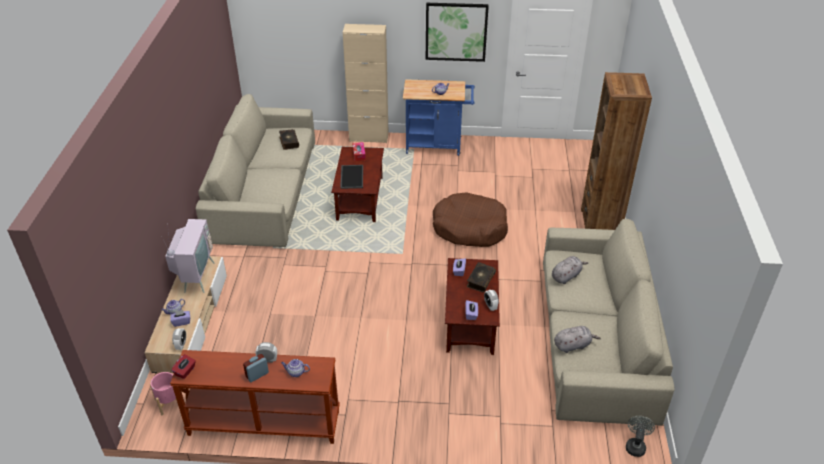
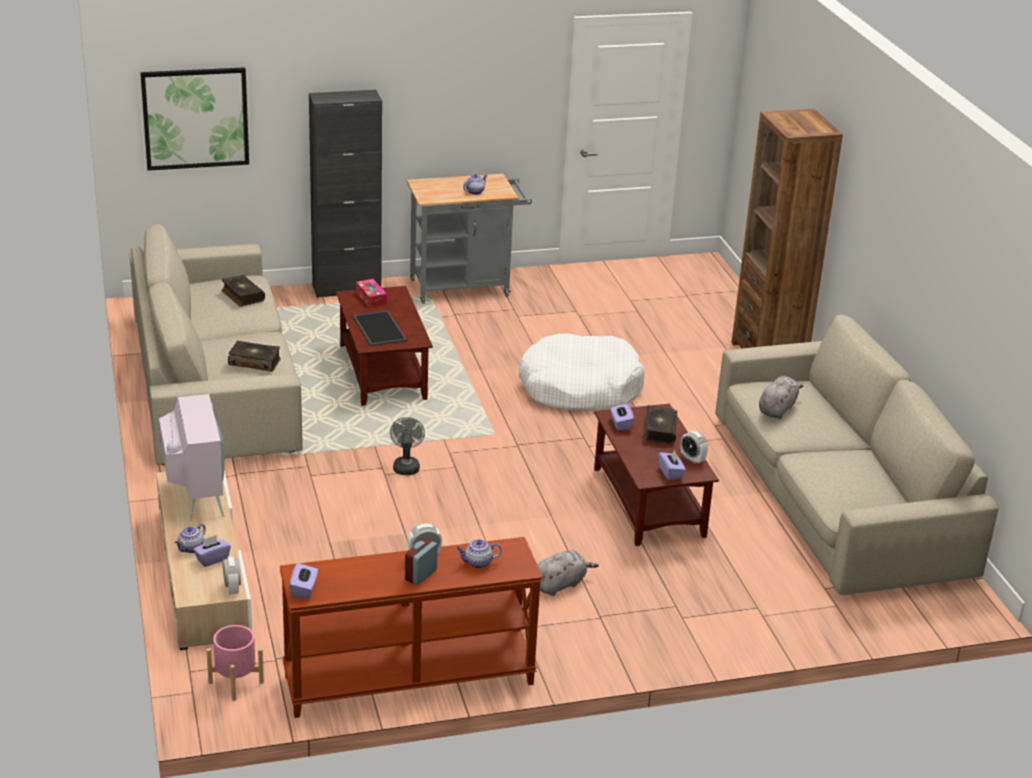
camera: 20 degrees left, 10 degrees down
(185, 371) = (304, 590): red tissue box -> purple tissue box
(271, 189) = (254, 362): none -> book
(369, 137) = (346, 289): beige cabinet -> black cabinet
(437, 145) = (466, 287): blue cart -> grey cart
(456, 32) = (487, 92): picture -> picture (195, 118)
(469, 228) = (580, 387): brown dog bed -> white dog bed
(573, 345) = (833, 487): grey plush toy -> grey plush toy (560, 584)
(635, 445) = (958, 607): grey fan -> grey fan (406, 466)

